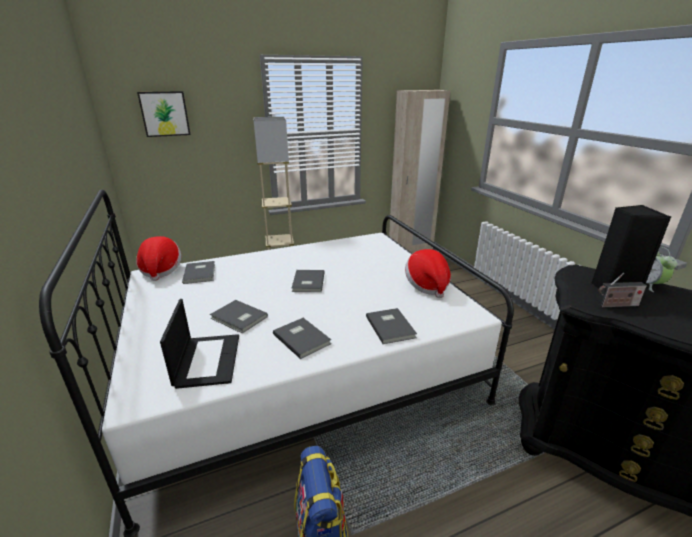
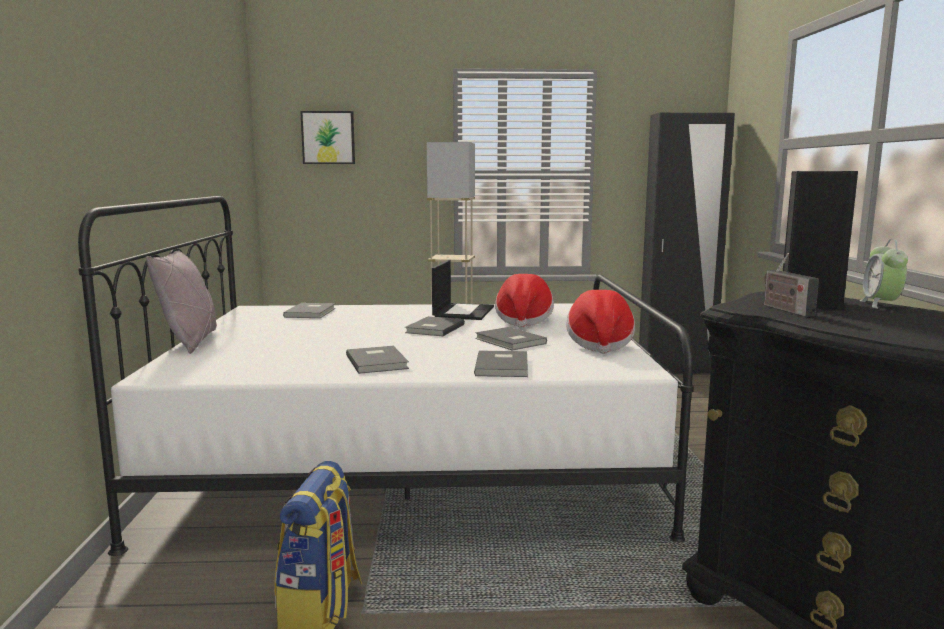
camera: 20 degrees right, 15 degrees down
(129, 337) = (191, 342): none -> purple pillow
(161, 270) = (270, 307): hat -> hat (523, 321)
(207, 360) = (254, 362): laptop -> laptop (463, 312)
(238, 318) = (319, 343): grey book -> grey book (509, 341)
(410, 251) = (676, 370): beige wardrobe -> black wardrobe
(615, 305) = (785, 310): radio -> radio turned 60 degrees clockwise

